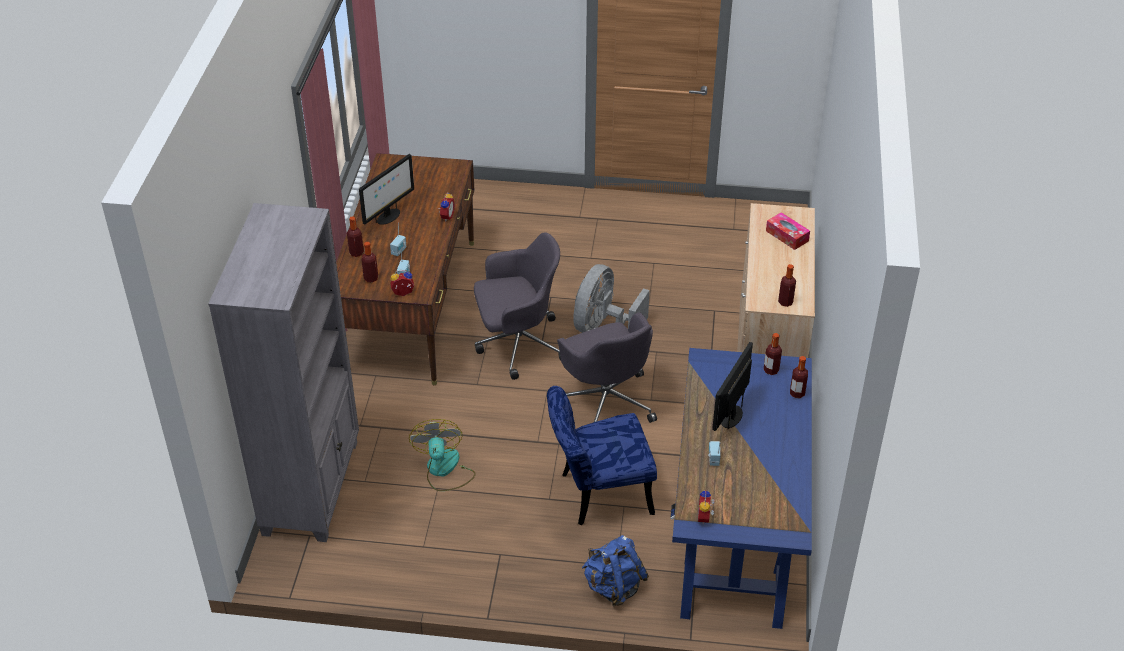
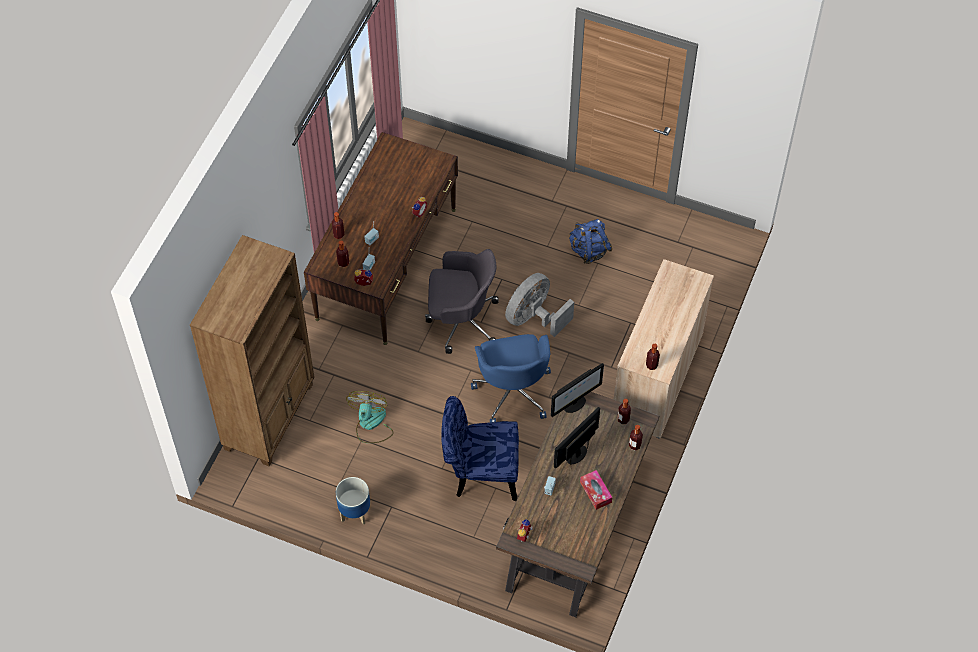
camera: 15 degrees right, 15 degrees up
(312, 486) = (270, 416): grey bookcase -> brown bookcase
(388, 217) = (373, 203): monitor -> monitor (574, 405)
(454, 570) = (355, 512): none -> planter
(606, 402) = (513, 391): grey office chair -> blue office chair
(613, 587) = (465, 553): blue backpack -> blue backpack (589, 250)
(737, 521) = (576, 521): blue desk -> brown desk
(787, 236) = (679, 299): tissue box -> tissue box (595, 492)

